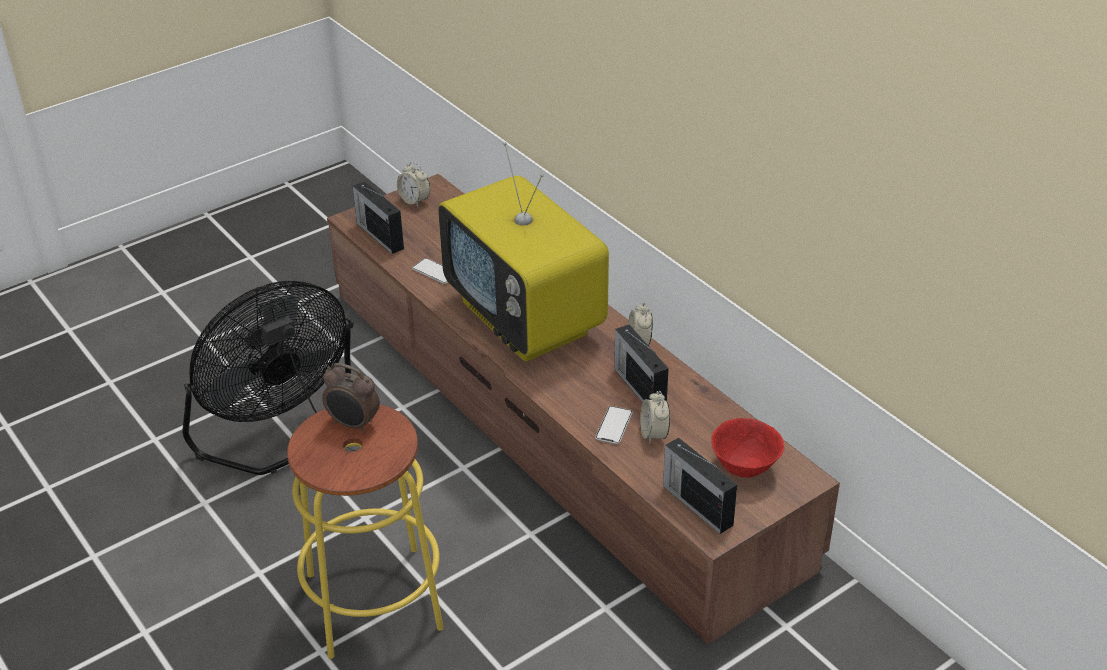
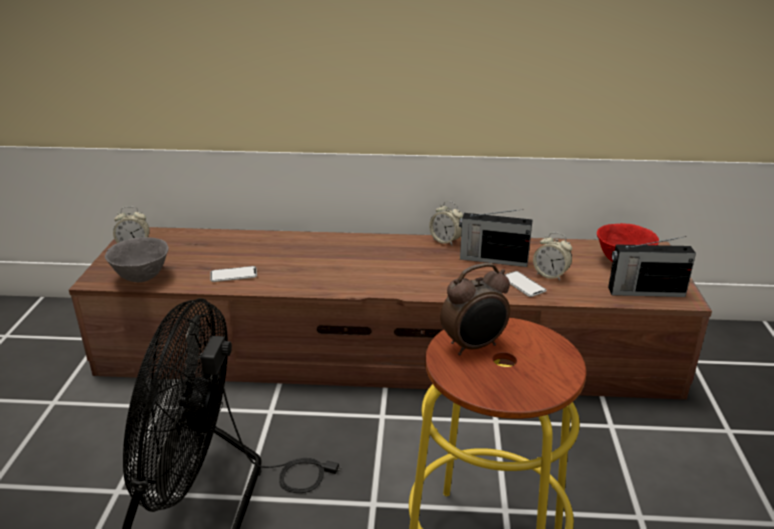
camera: 50 degrees left, 10 degrees down
(379, 235) = (142, 277): radio -> grey bowl
(526, 319) = (354, 265): television -> none

